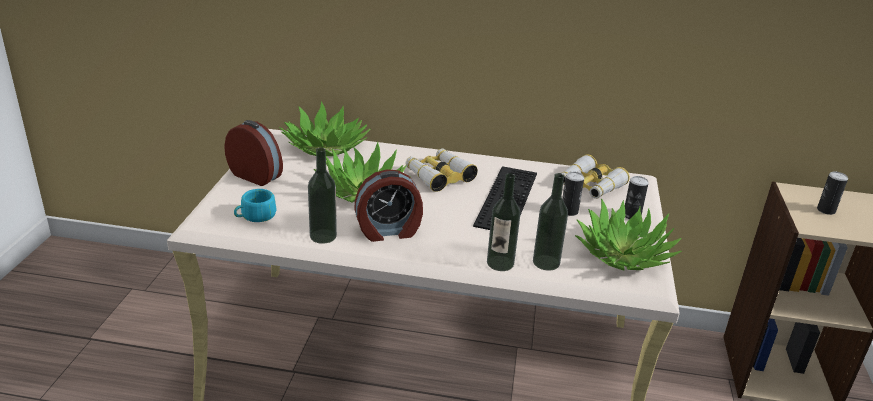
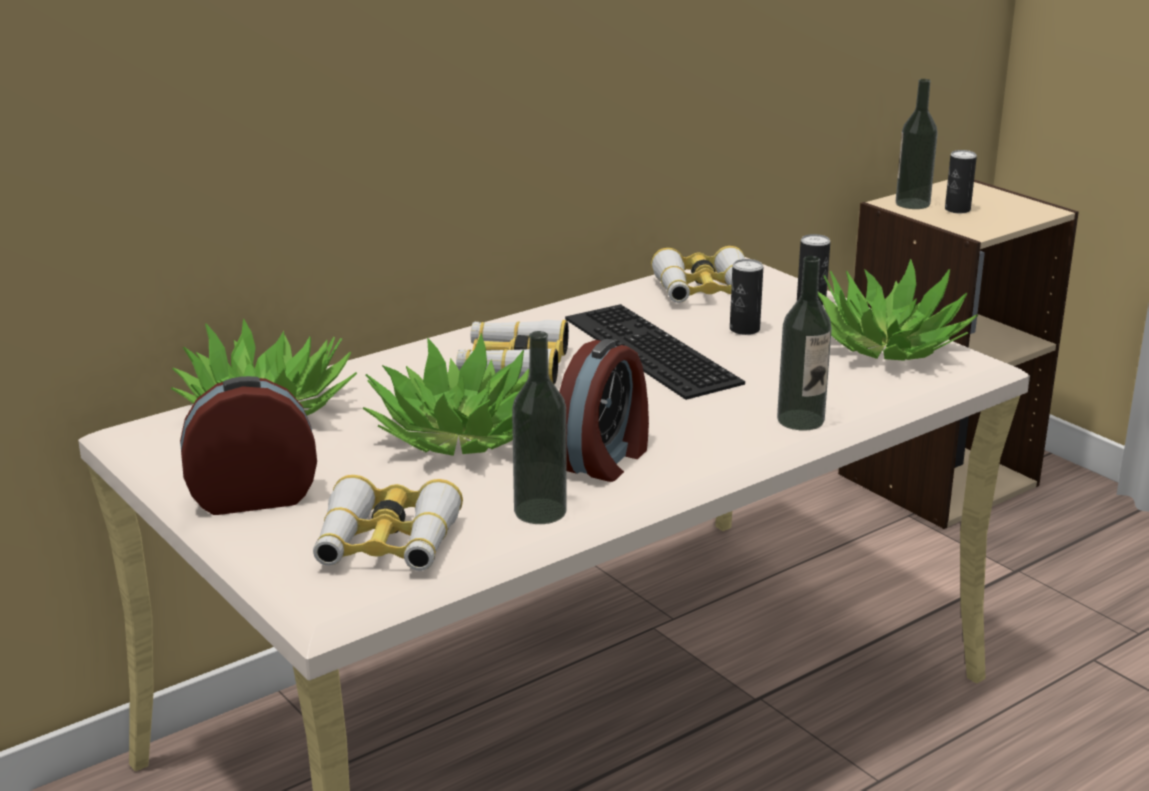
camera: 45 degrees left, 5 degrees down
(255, 216) = (387, 544): turquoise cup -> binoculars
(546, 262) = (839, 393): bottle -> bottle (912, 204)

